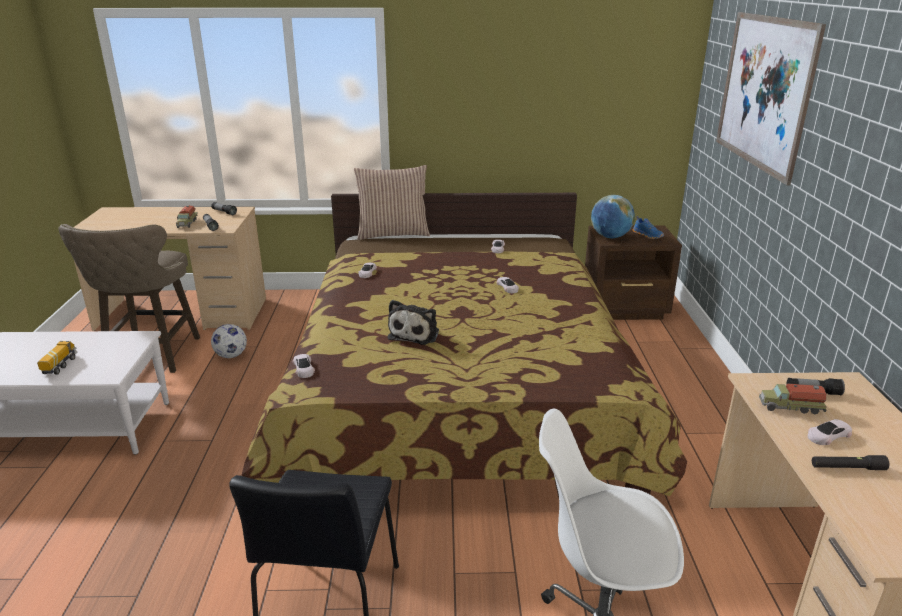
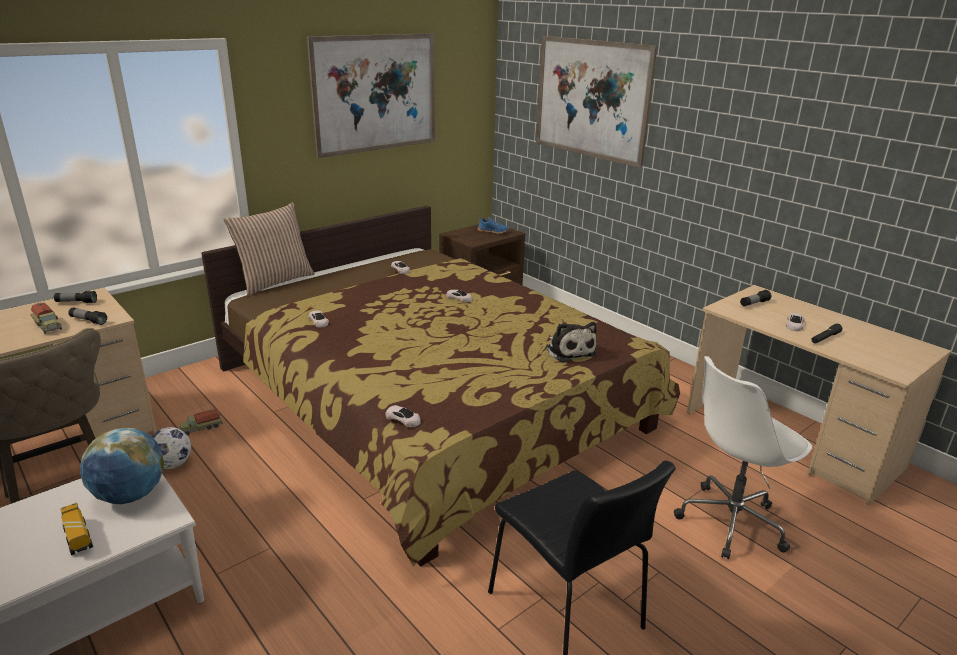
camera: 40 degrees left, 0 degrees up
(415, 333) = (448, 357): plush toy -> plush toy (569, 350)
(537, 69) = (376, 93): none -> picture
(610, 237) = (469, 239): globe -> globe (130, 495)
(790, 407) = (757, 316): toy truck -> toy truck (201, 428)

